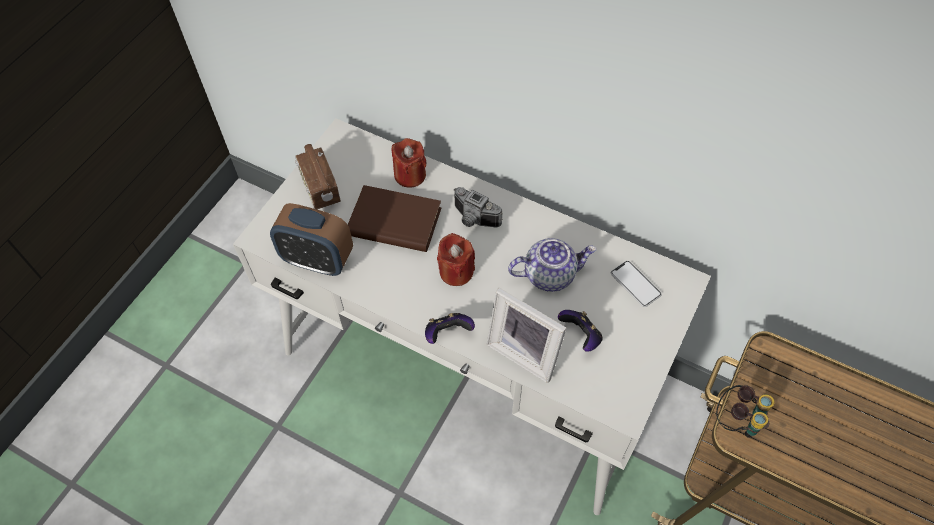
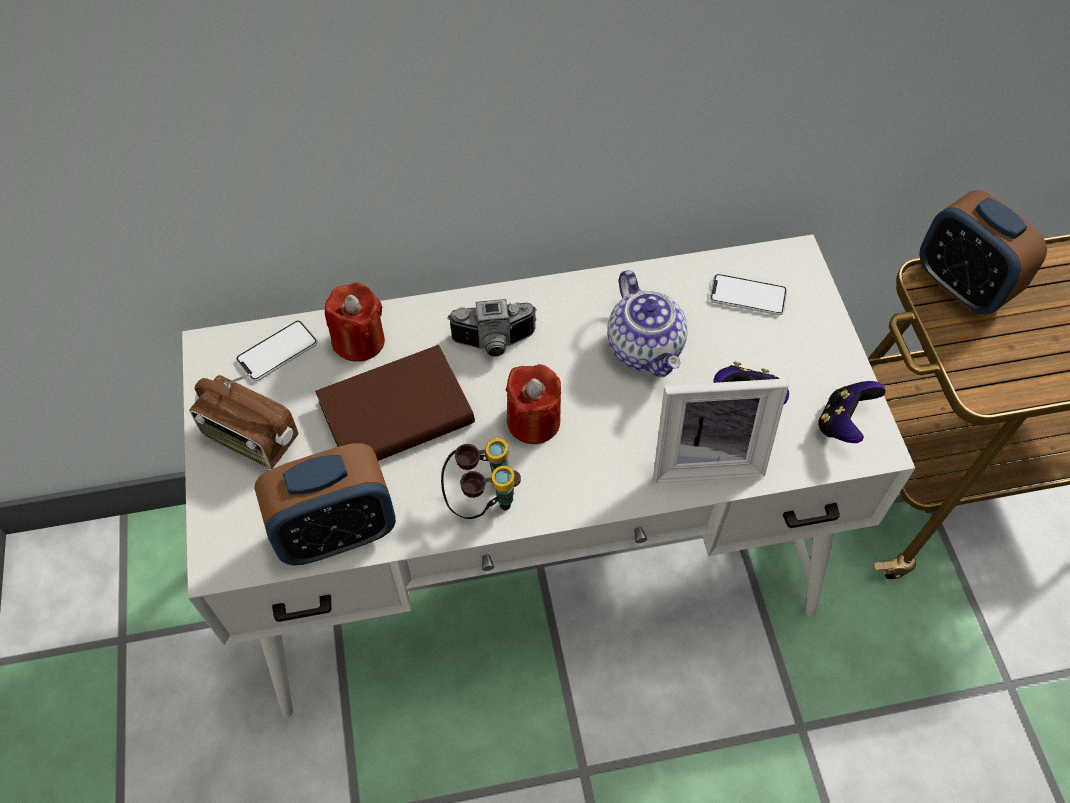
camera: 40 degrees left, 0 degrees up
(368, 155) = (277, 352): none -> phone
(448, 333) = (596, 504): game controller -> game controller (843, 423)
(550, 274) = (646, 348): teapot -> teapot turned 120 degrees clockwise
(737, 421) = (970, 375): binoculars -> binoculars (482, 498)
(786, 368) = (961, 285): none -> alarm clock

